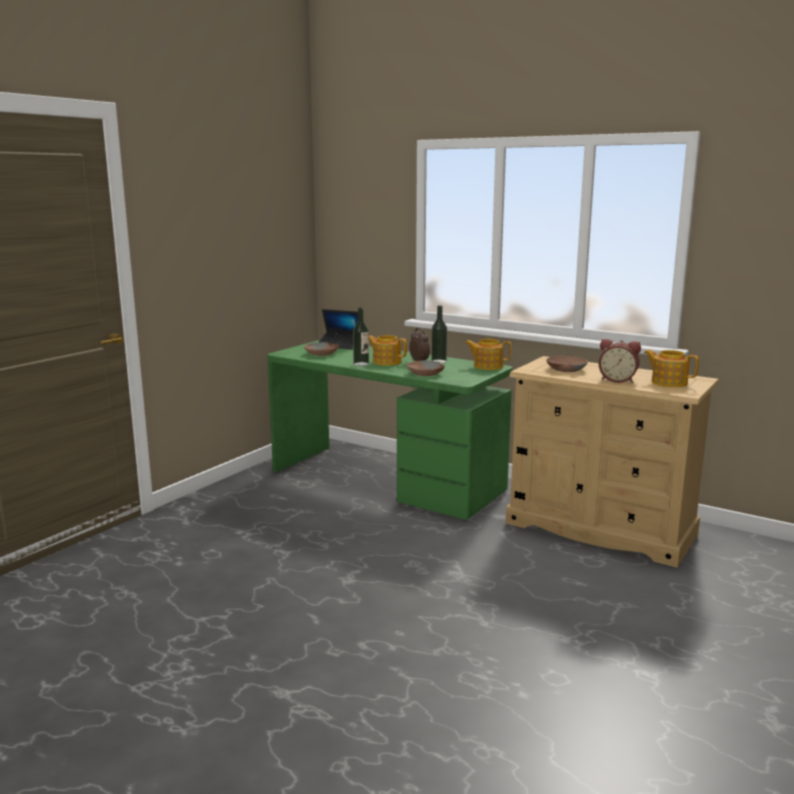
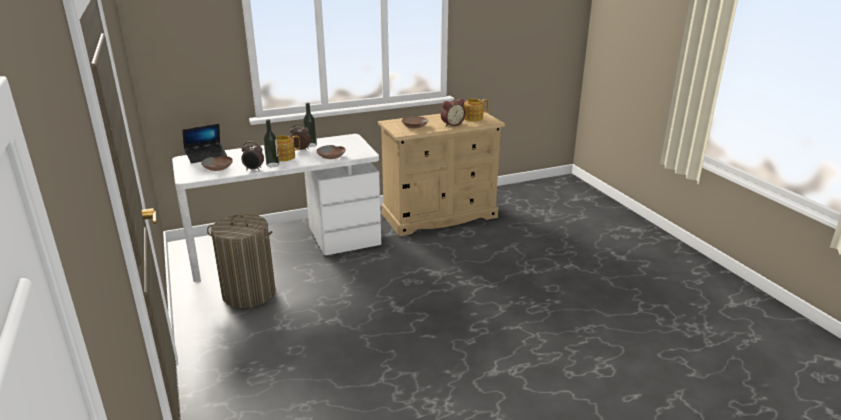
camera: 55 degrees left, 10 degrees up
(281, 497) = (248, 293): none -> laundry basket
(338, 362) = (254, 169): none -> alarm clock
(386, 480) = (286, 247): green desk -> white desk
(487, 366) = (346, 138): teapot -> none

